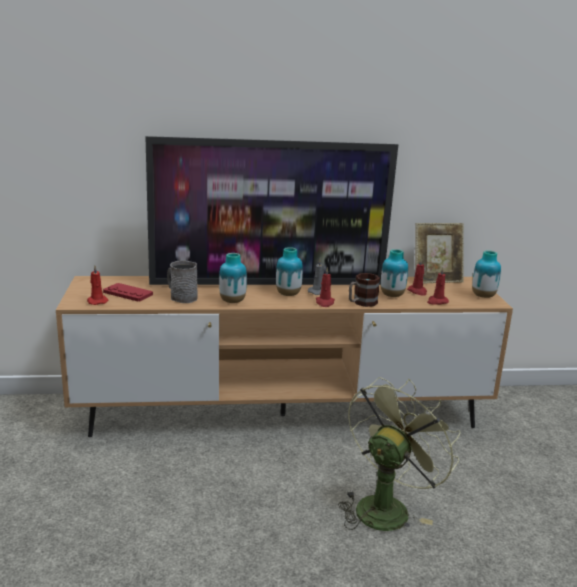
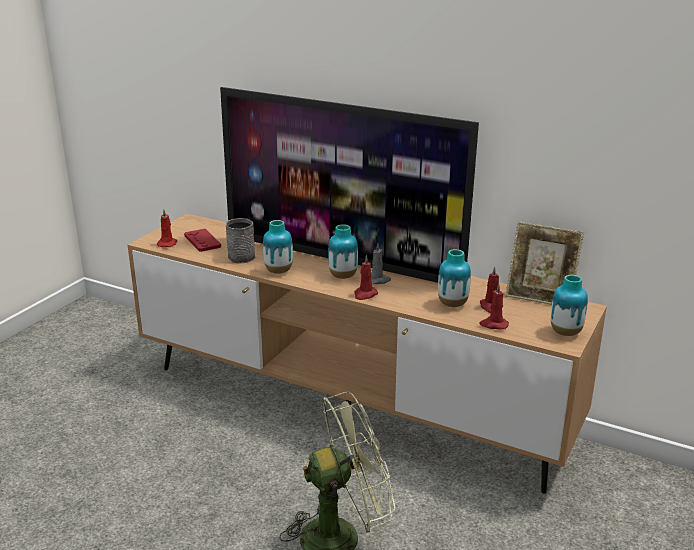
camera: 35 degrees right, 5 degrees up
(361, 303) = (403, 304): mug -> none

